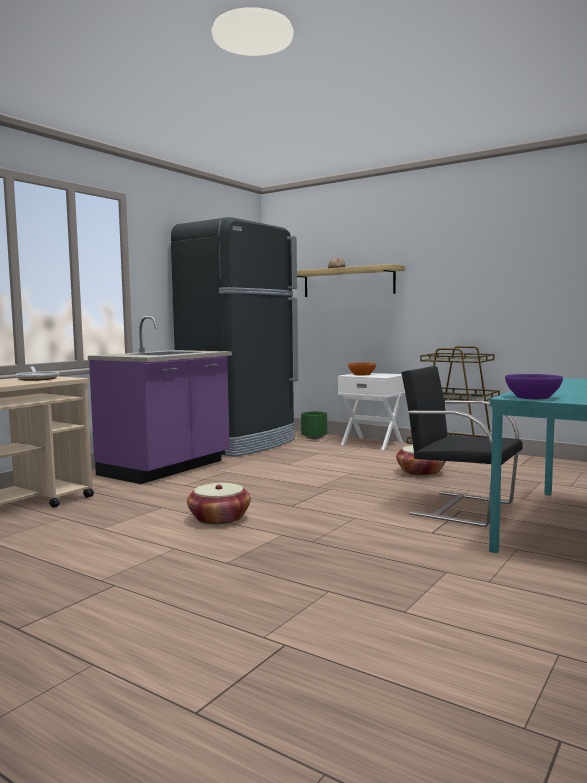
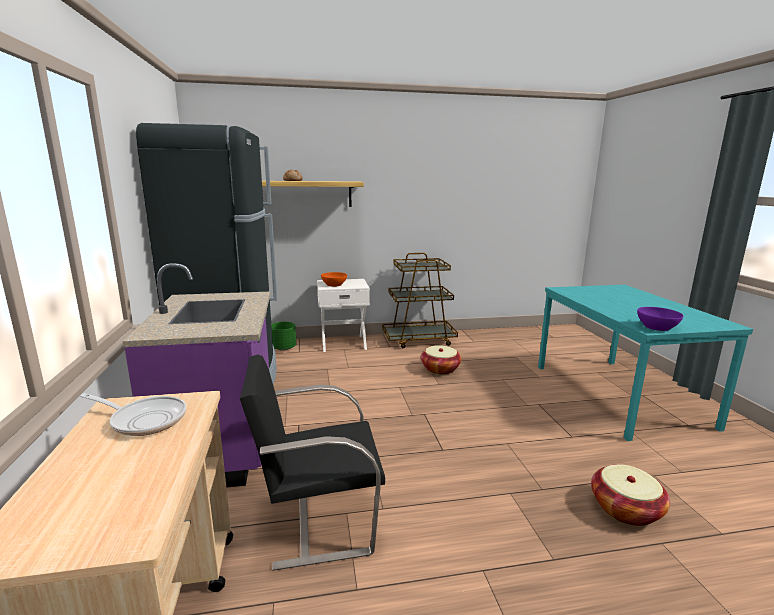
camera: 45 degrees left, 10 degrees up
(219, 519) = (429, 500): basket -> basket (625, 509)
(460, 508) = (533, 401): black chair -> black chair (318, 519)

